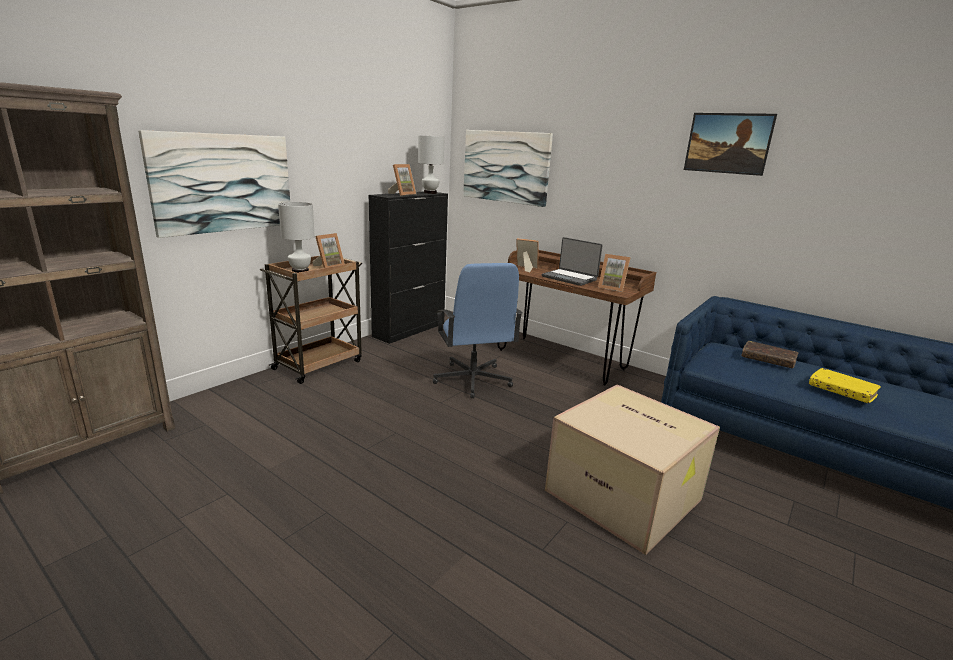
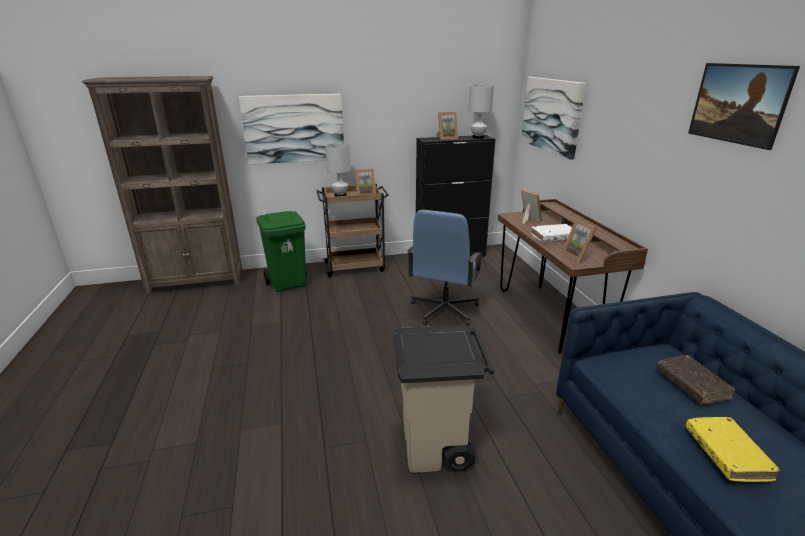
camera: 40 degrees right, 5 degrees up
(252, 405) = (288, 283): none -> green trash can
(570, 278) = (553, 237): laptop -> white book
(625, 495) = (437, 446): cardboard box -> beige trash can

